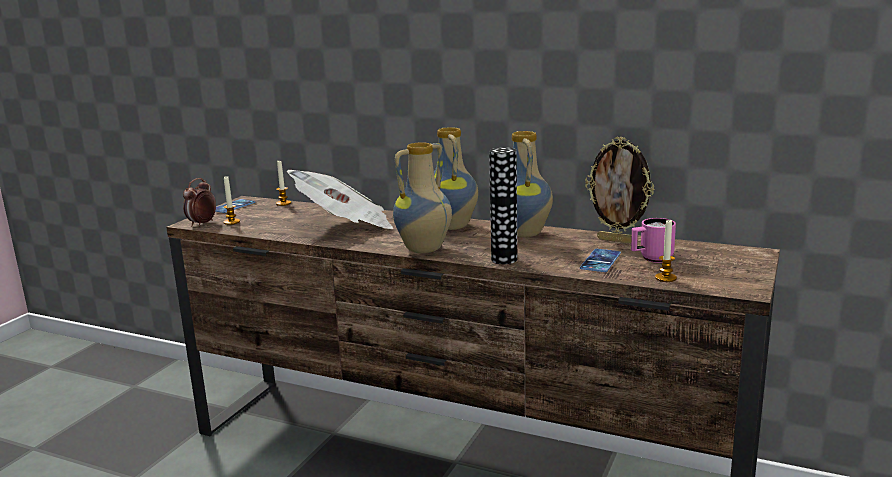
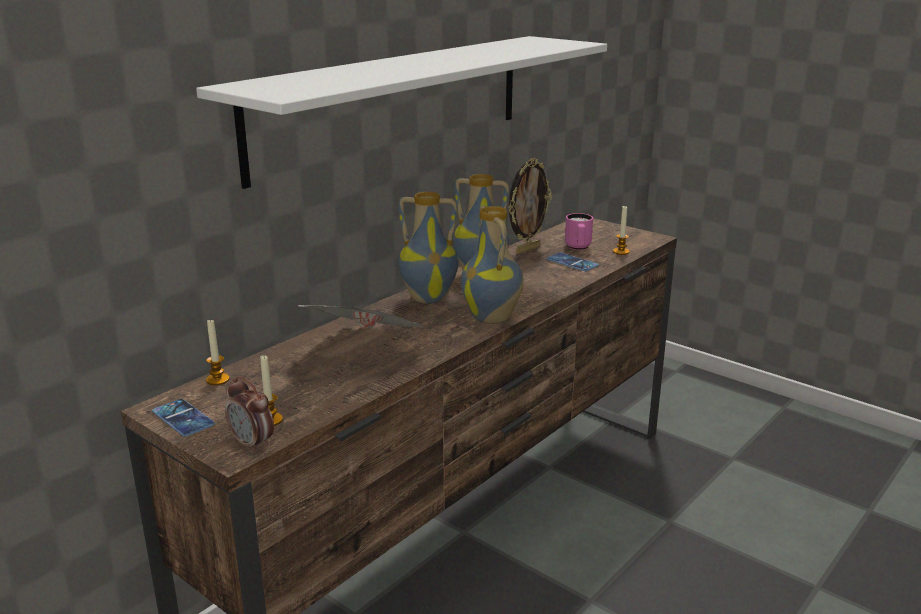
camera: 75 degrees left, 5 degrees up
(471, 48) = (394, 103): none -> white shelf
(504, 259) = (545, 292): vase -> none

